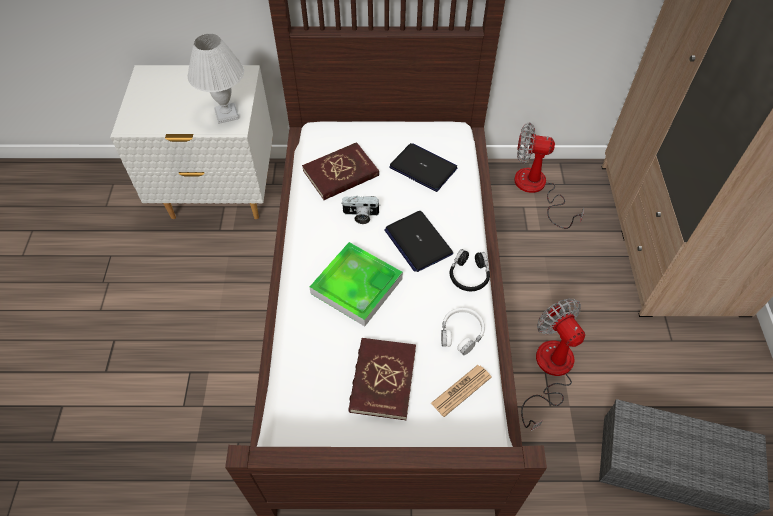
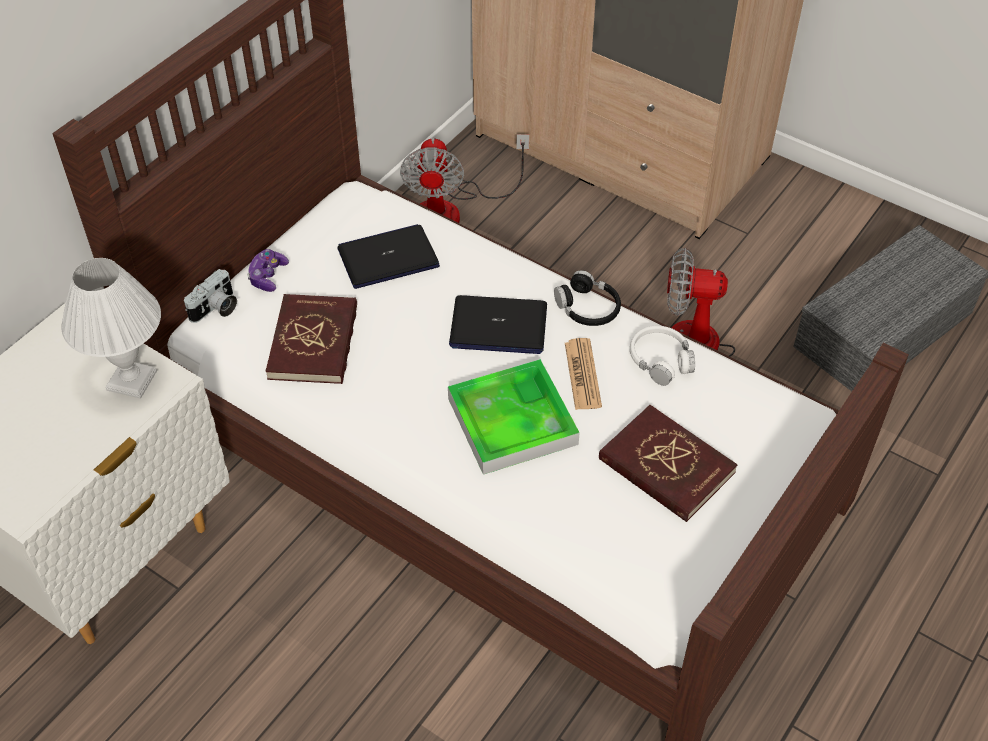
camera: 55 degrees left, 5 degrees down
(360, 215) = (405, 359): camera -> camera (216, 309)
(368, 131) = (268, 276): none -> game controller
(461, 390) = (733, 402): newspaper -> newspaper (582, 375)
(536, 189) = (451, 211): fan -> fan turned 45 degrees counterclockwise

